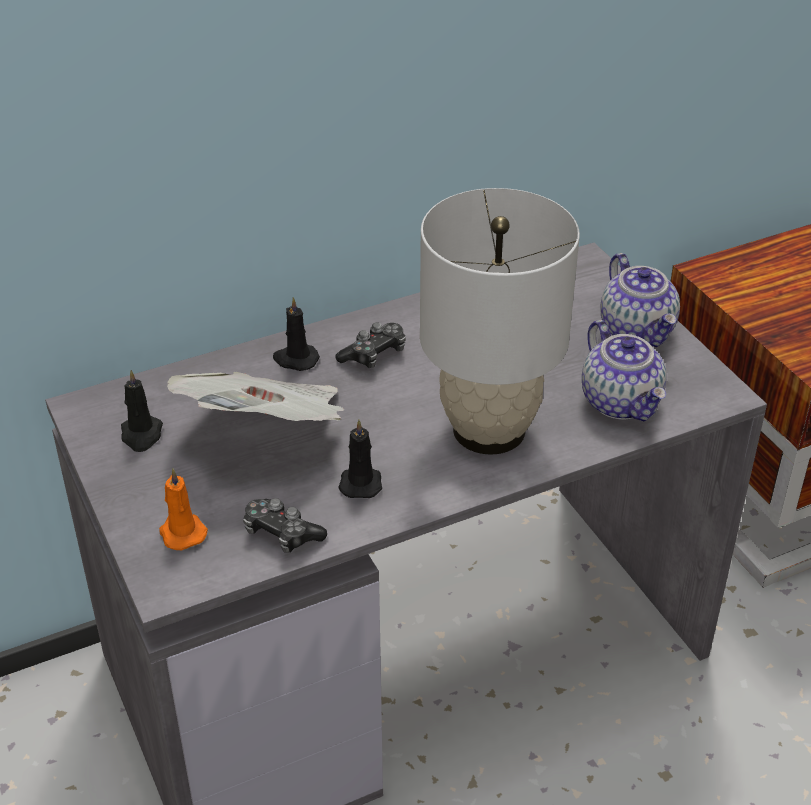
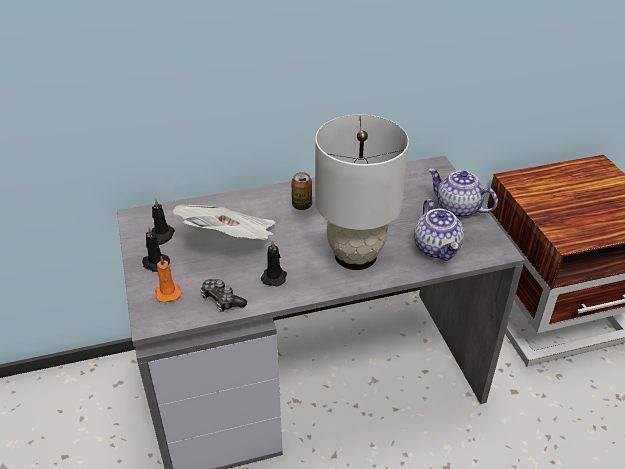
camera: 10 degrees right, 0 degrees up
(295, 359) = (257, 203): black candle -> black candle (155, 263)
(374, 354) = (302, 205): game controller -> can
(638, 331) = (457, 208): teapot -> teapot turned 135 degrees clockwise

